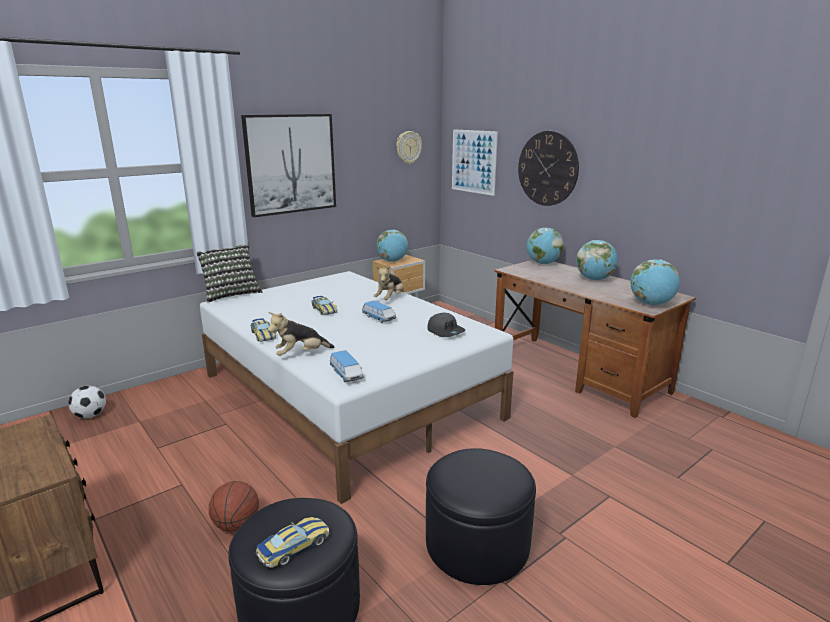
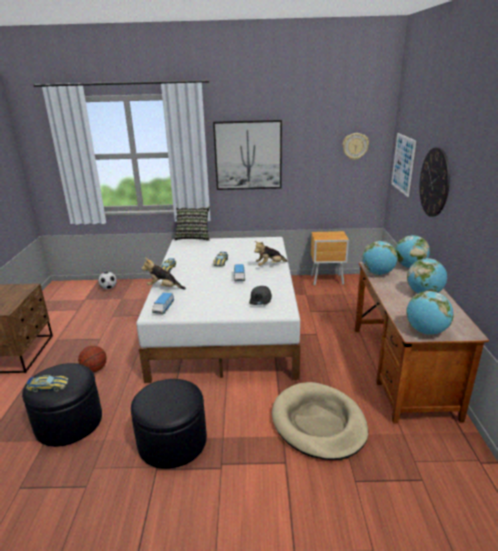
camera: 40 degrees right, 5 degrees up
(392, 261) = (324, 235): globe -> globe (378, 273)
(583, 447) = (318, 423): none -> beige dog bed

